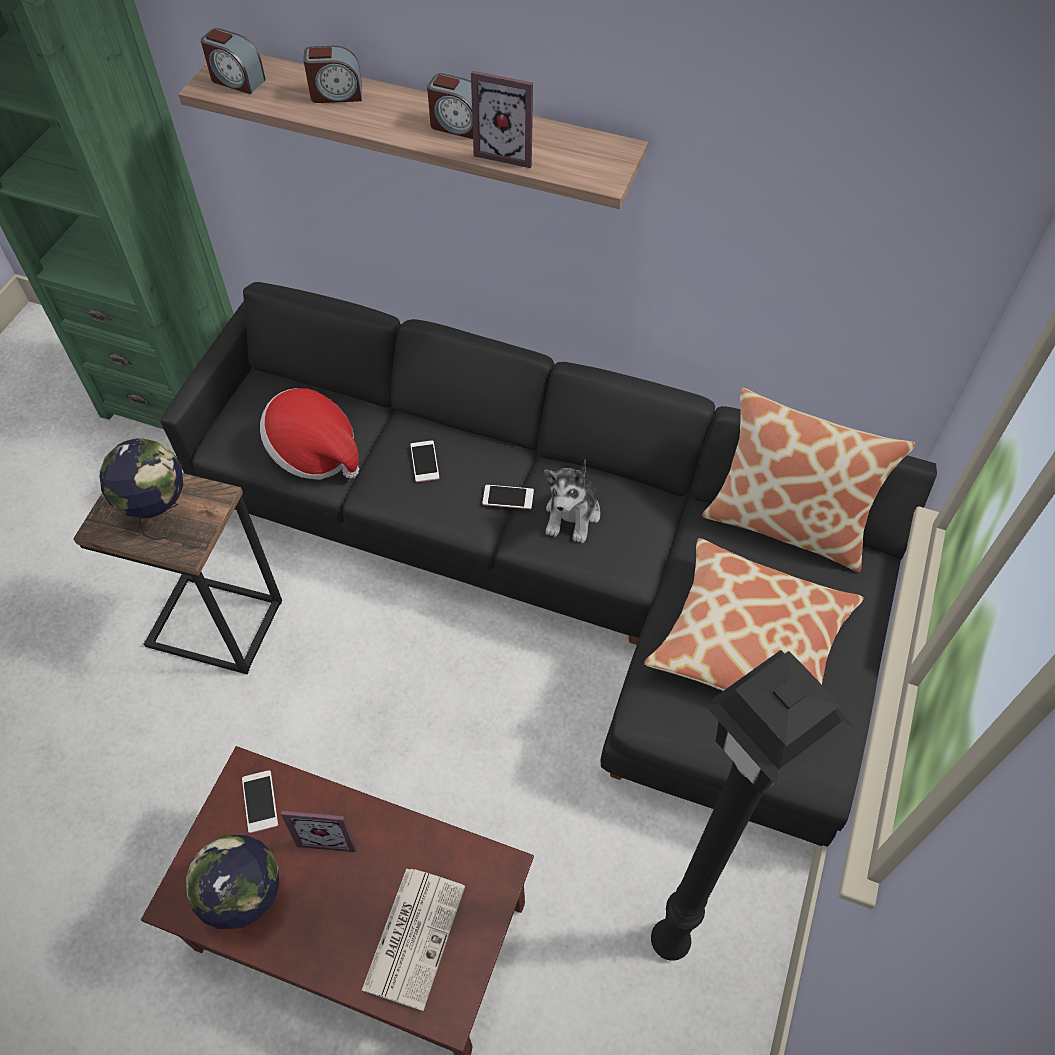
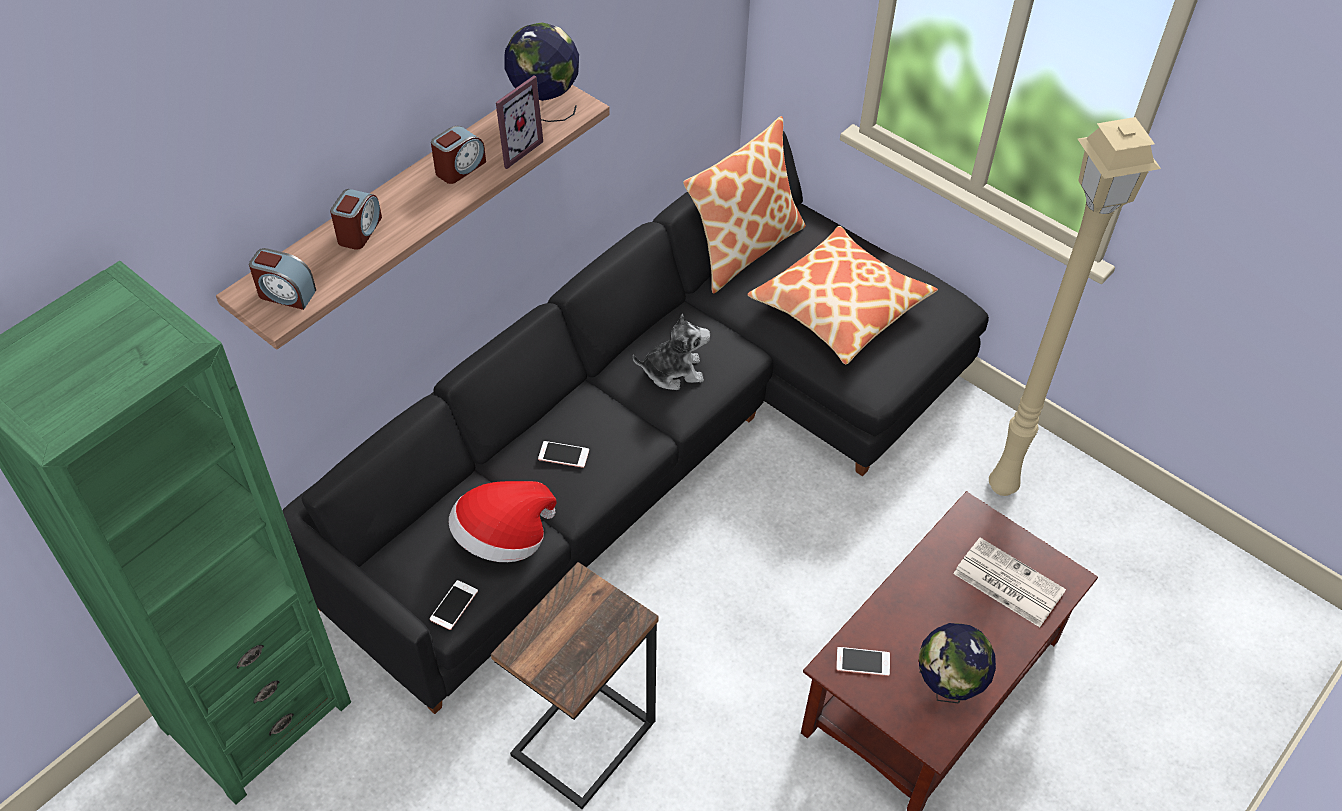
camera: 70 degrees left, 5 degrees down
(159, 513) = (577, 633): globe -> globe (544, 108)
(237, 80) = (286, 294): alarm clock -> alarm clock turned 60 degrees clockwise
(329, 832) = (906, 618): picture frame -> none
(508, 497) = (633, 408): phone -> phone (454, 605)
(572, 515) = (673, 371): plush toy -> plush toy turned 45 degrees counterclockwise
(669, 945) = (1005, 487): black floor lamp -> beige floor lamp

